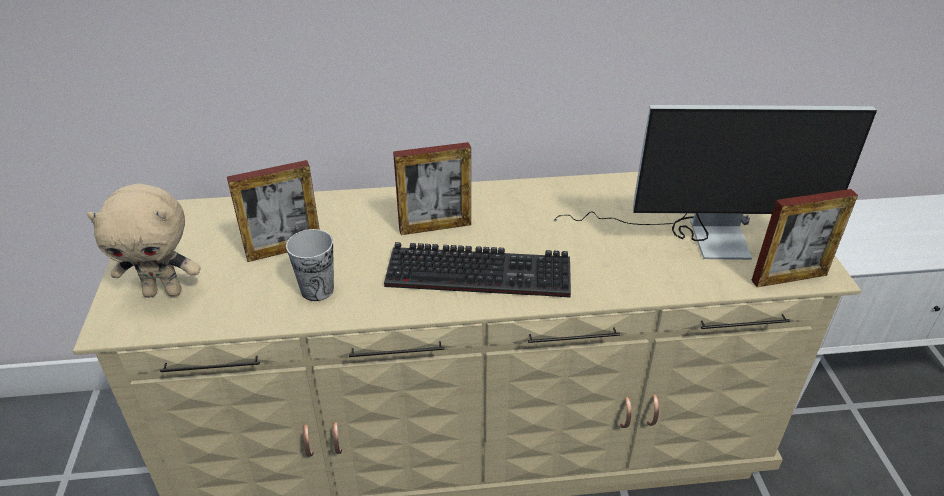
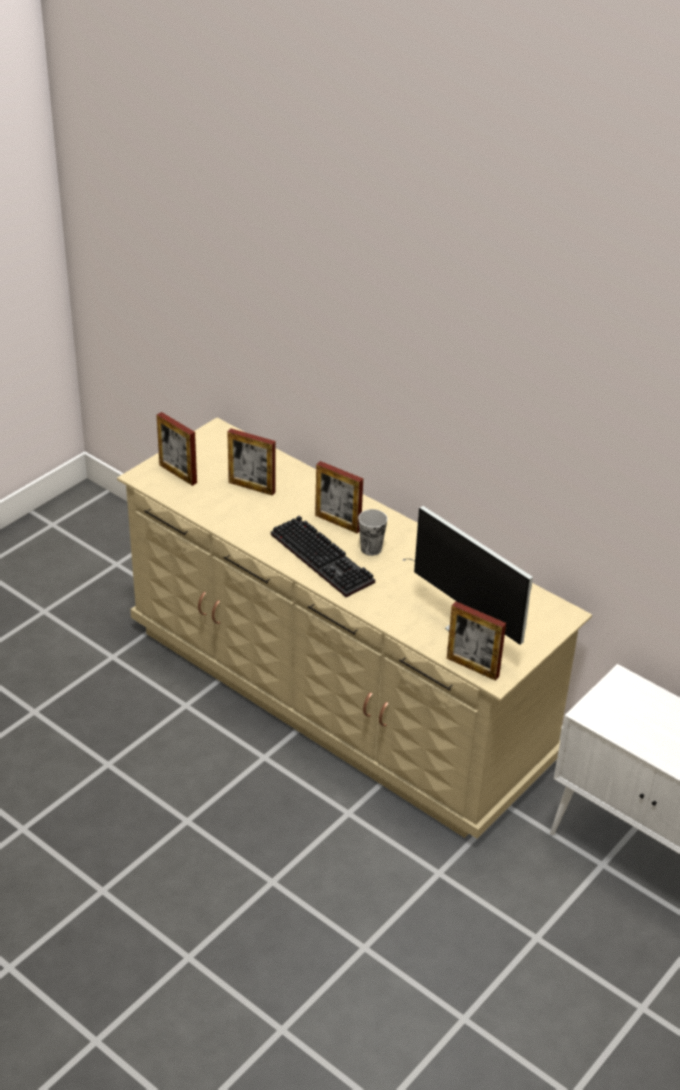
camera: 45 degrees right, 0 degrees up
(164, 291) = (178, 474): beige plush toy -> picture frame
(317, 290) = (240, 516): cup -> cup (371, 549)

